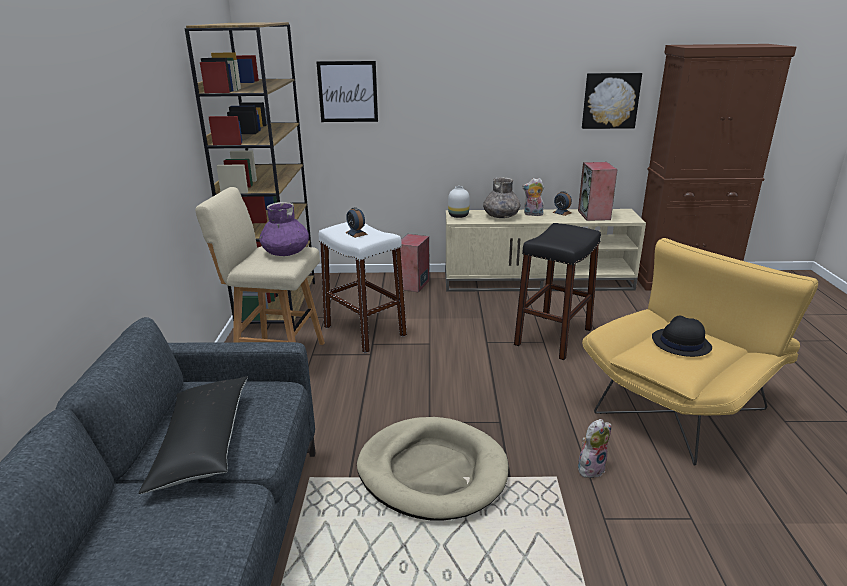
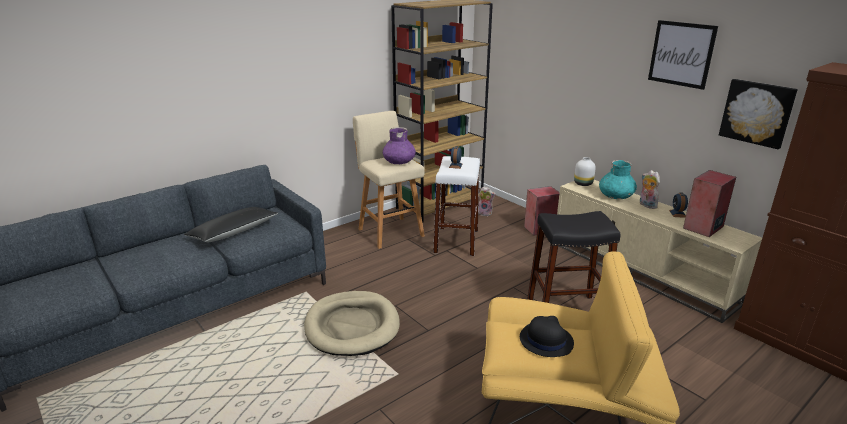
camera: 50 degrees right, 0 degrees up
(348, 92) = (533, 59): picture -> picture (681, 54)
(501, 216) = (615, 196): grey vase -> turquoise vase
(590, 468) = (424, 385): plush toy -> plush toy (485, 213)

